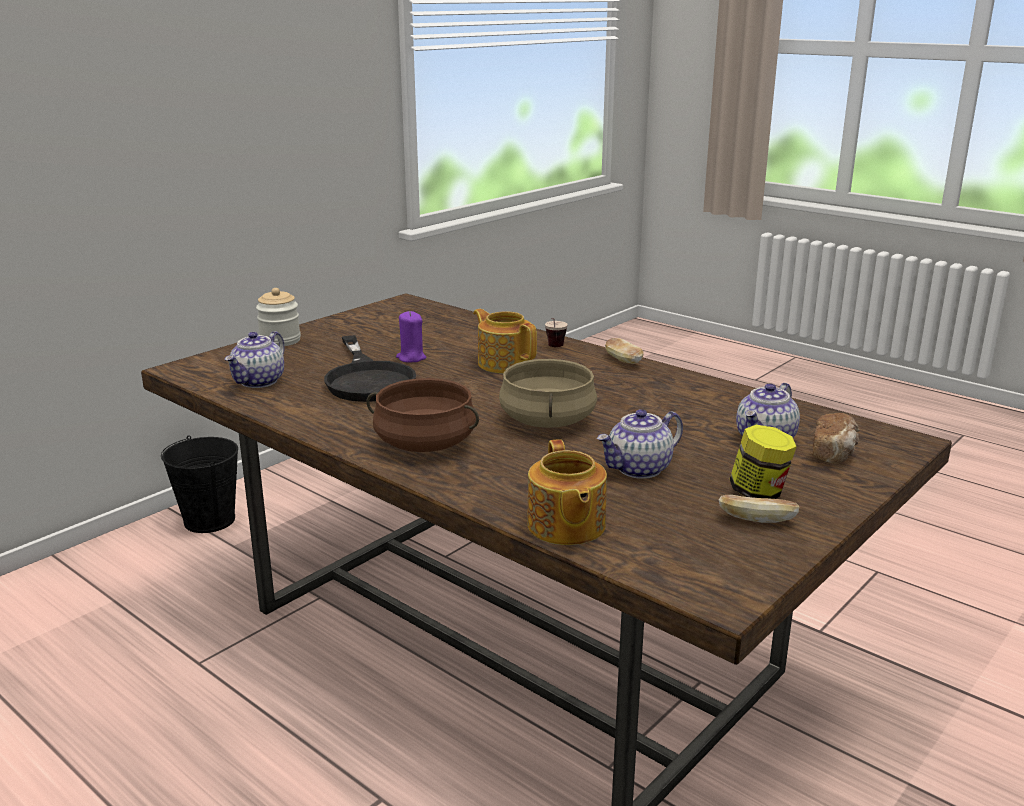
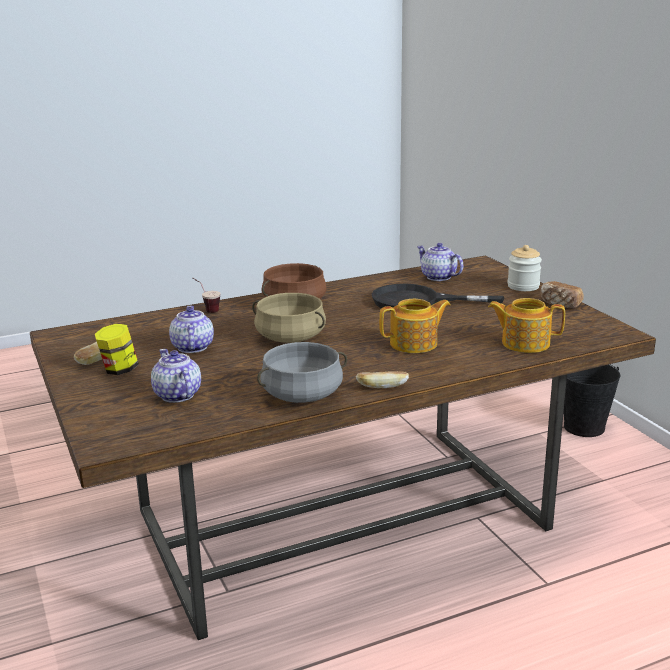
camera: 115 degrees right, 0 degrees up
(411, 358) = (452, 317): purple candle -> none
(554, 348) = (438, 367): cup -> cup (206, 309)
(565, 526) = (159, 318): teapot -> teapot (524, 343)
(683, 386) = (302, 395): none -> grey cooking pot
(834, 453) = (128, 411): bread -> bread (560, 304)

